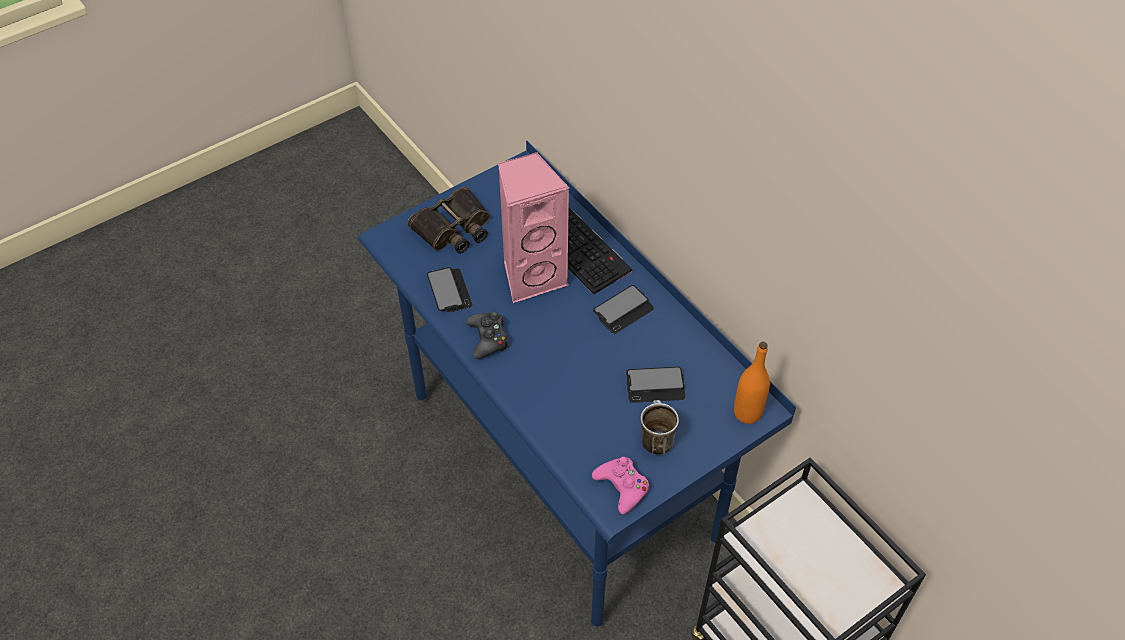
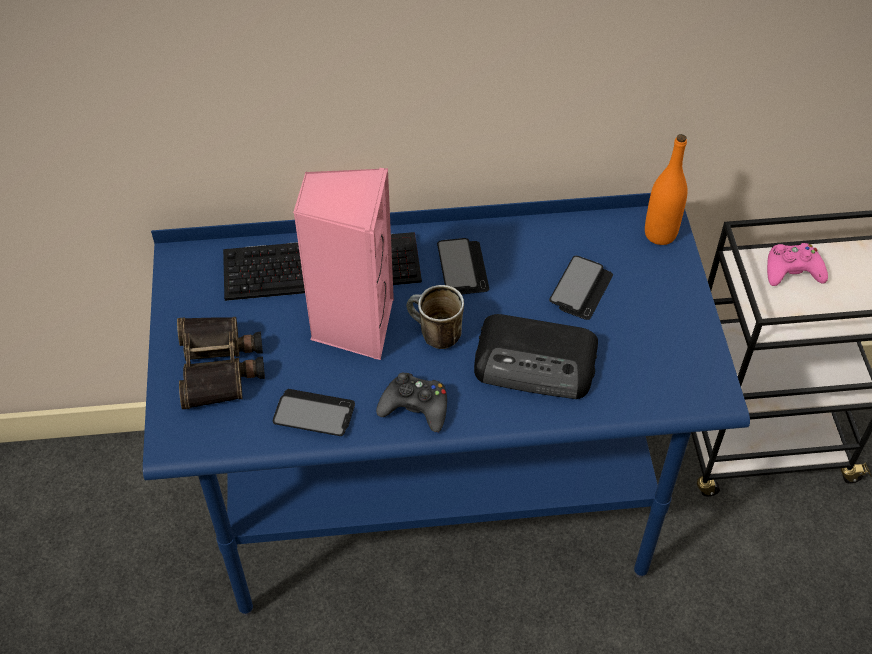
camera: 60 degrees left, 0 degrees up
(569, 388) = (537, 363): none -> radio
(622, 487) = (694, 377): pink game controller -> pink game controller (792, 271)
(654, 438) = (648, 321): mug -> mug (433, 335)

